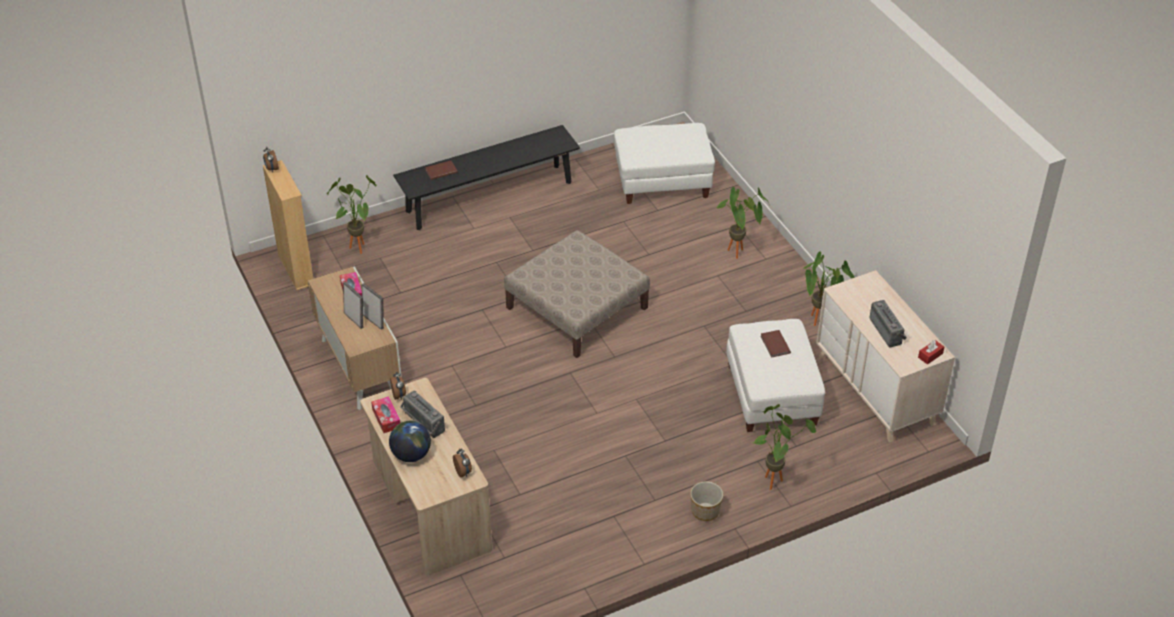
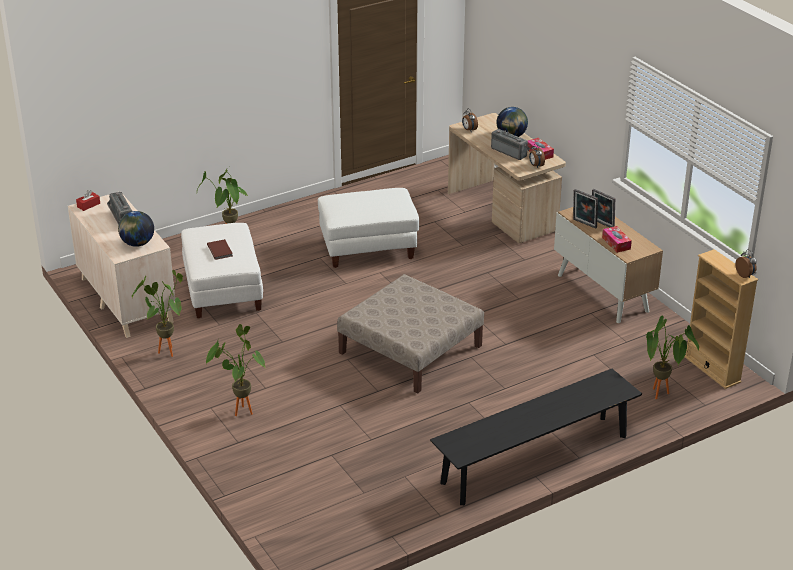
camera: 175 degrees right, 10 degrees down
(440, 171) = (588, 400): brown book -> none
(662, 182) = (326, 490): white ottoman -> white ottoman (368, 248)
(706, 511) = (287, 219): planter -> none
(859, 295) = (137, 243): none -> globe

